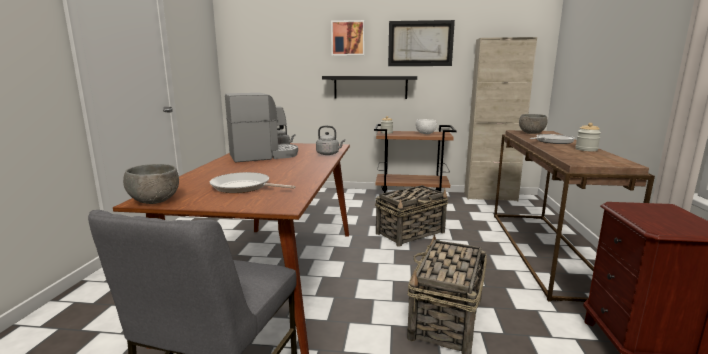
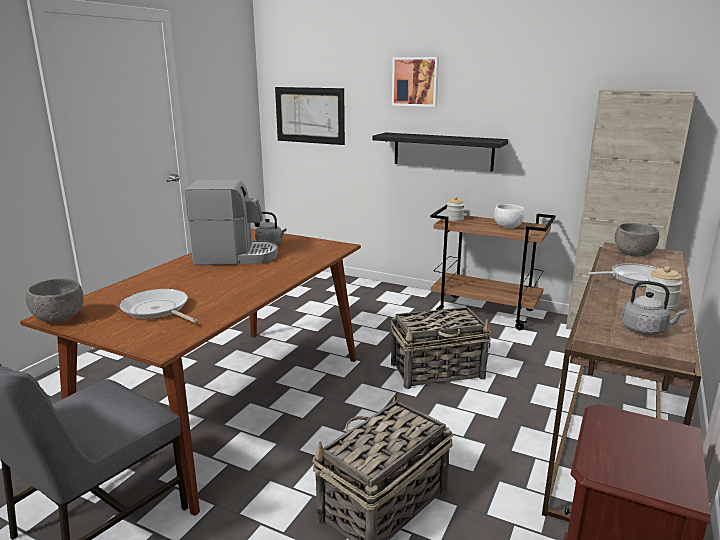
camera: 20 degrees right, 5 degrees up
(329, 154) = (311, 262): grey kettle -> grey kettle (646, 330)
(420, 43) = (516, 92): picture -> picture (309, 115)

